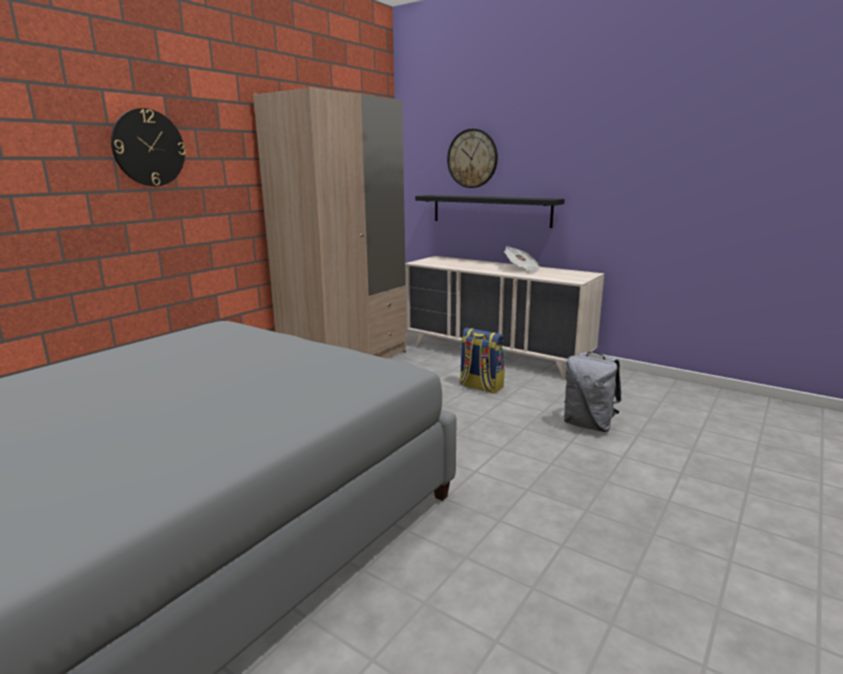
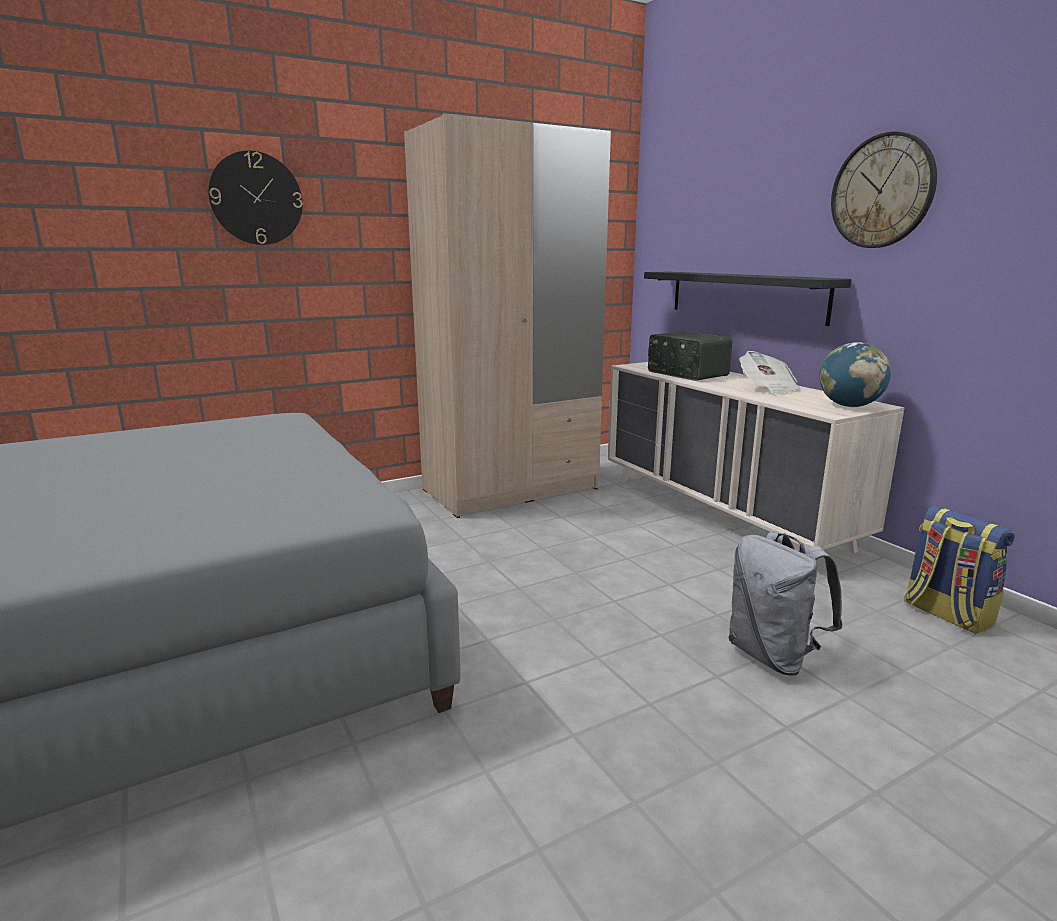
camera: 25 degrees right, 0 degrees up
(461, 264) = (686, 373): none -> radio
(472, 158) = (727, 217): wall clock -> wall clock (882, 191)
(480, 387) = (653, 557): backpack -> backpack (946, 614)
(578, 275) = (849, 406): none -> globe

